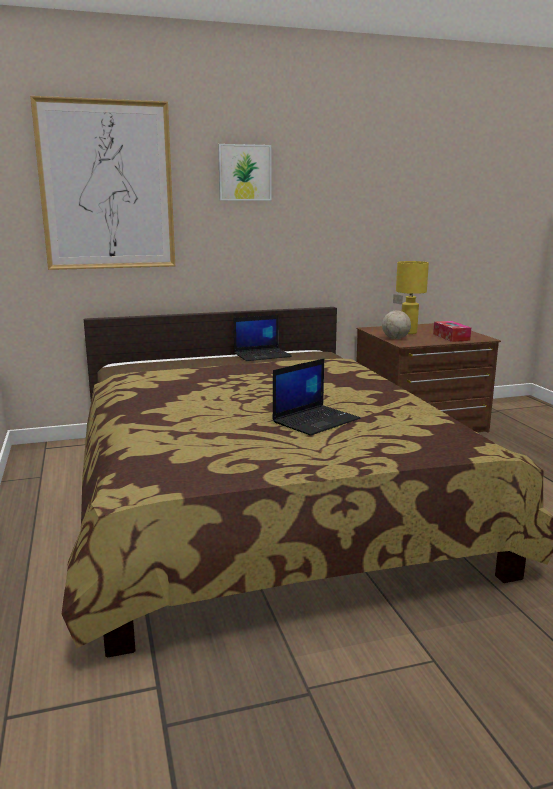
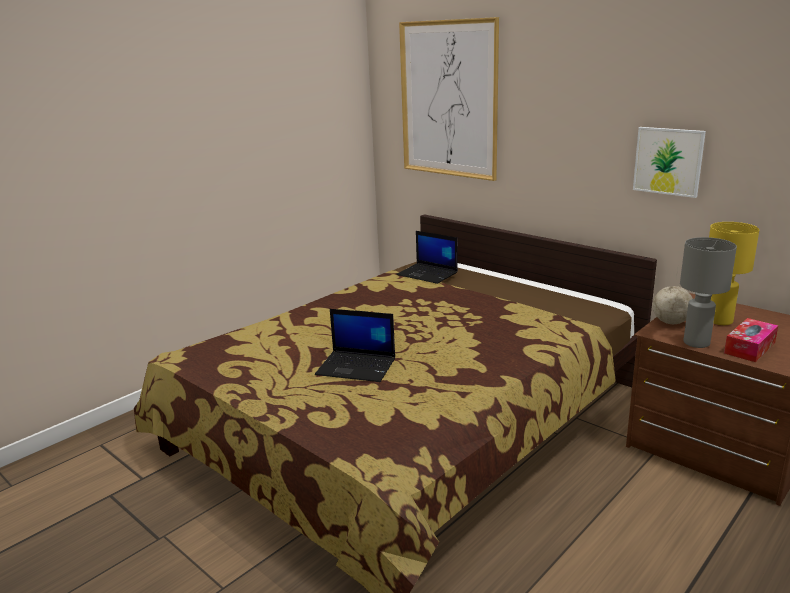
camera: 60 degrees right, 5 degrees up
(245, 172) = (567, 89): picture -> picture (668, 161)
(263, 355) = (541, 291): laptop -> laptop (428, 274)
(432, 342) = (696, 343): none -> grey table lamp

